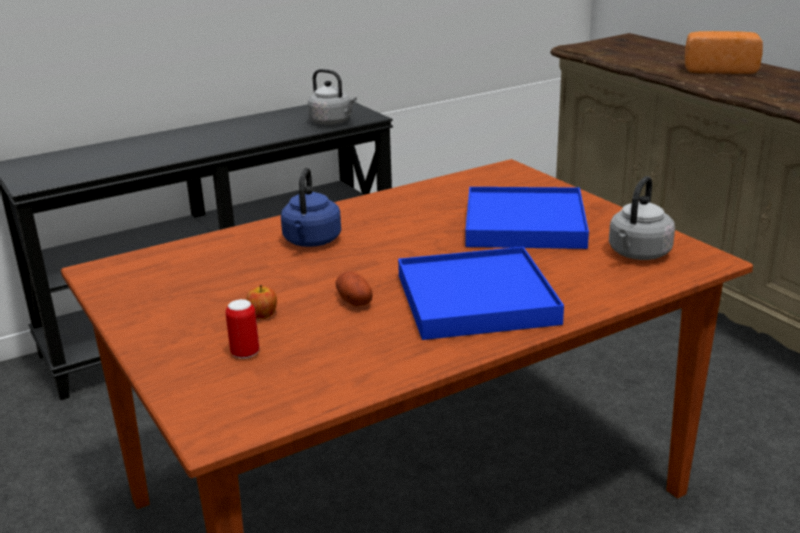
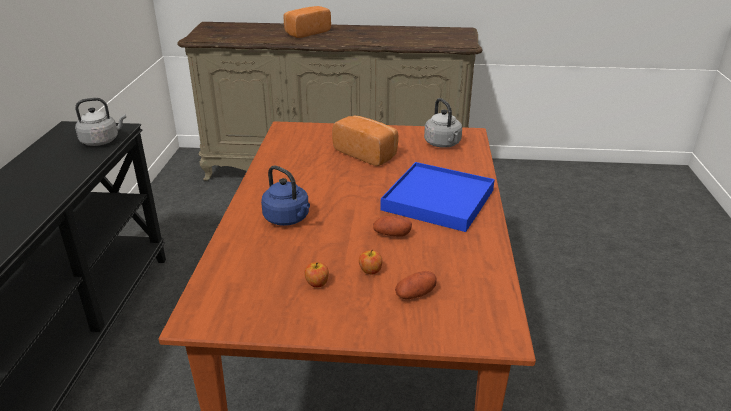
camera: 55 degrees left, 5 degrees up
(209, 297) = (317, 283): none -> apple
(245, 353) = (415, 294): can -> potato
(524, 224) = (367, 153): blue tray -> bread

